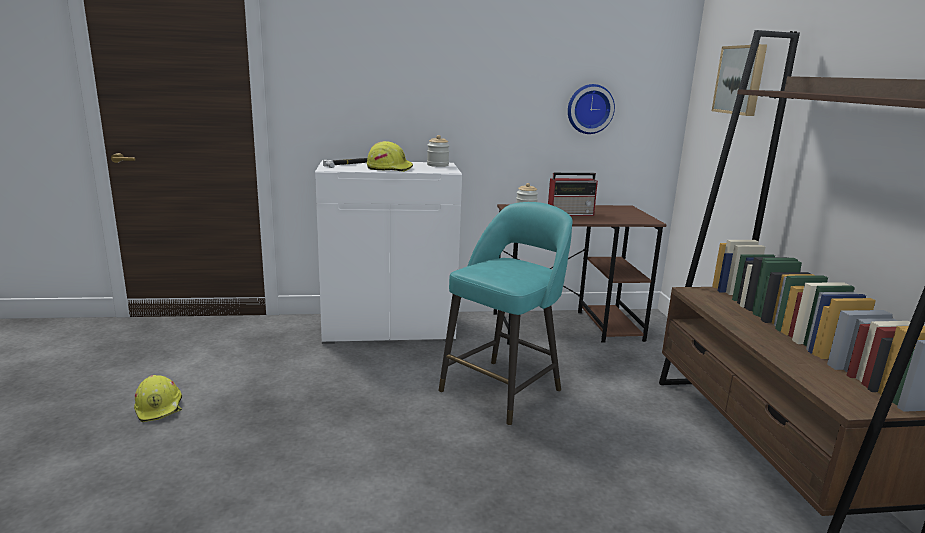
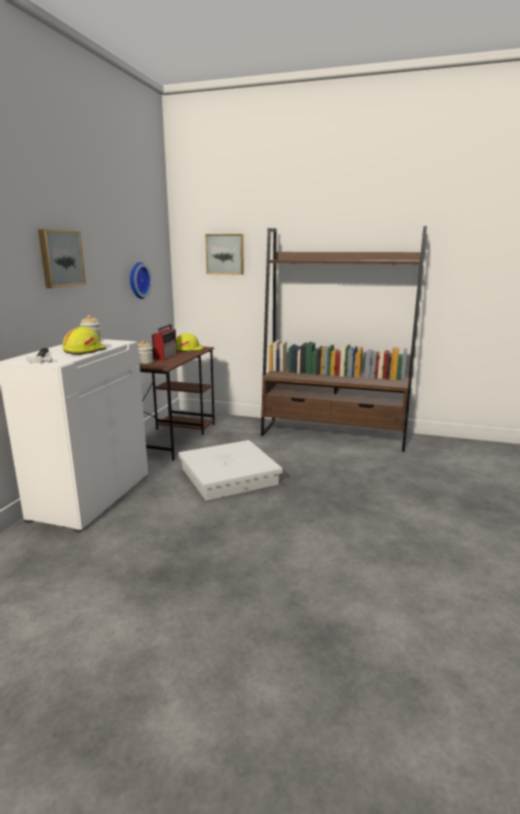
camera: 65 degrees left, 0 degrees up
(160, 407) = (110, 641): yellow hard hat -> yellow hard hat (189, 350)
(440, 70) = (60, 258): none -> picture
(503, 389) = (229, 476): turquoise stool -> white storage box

